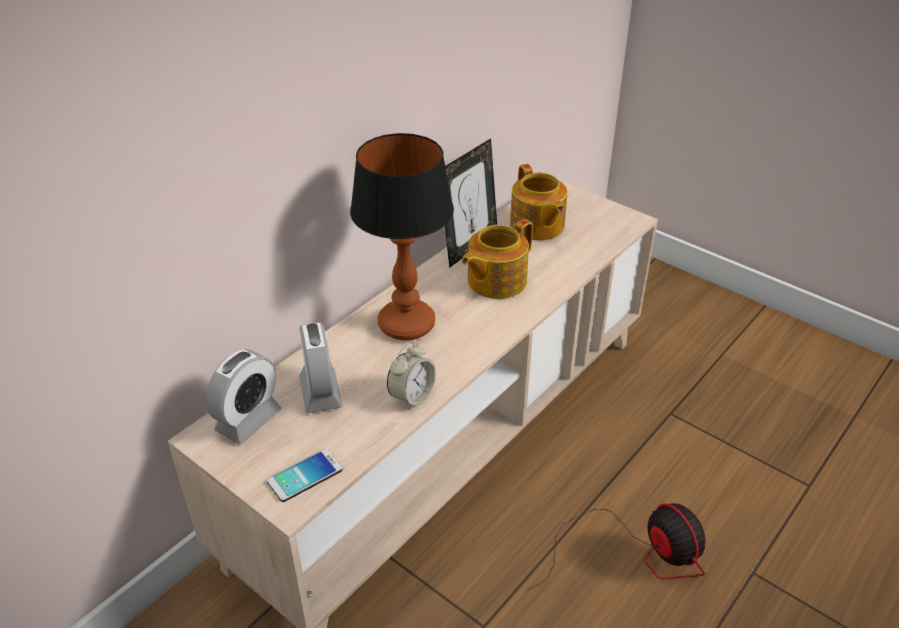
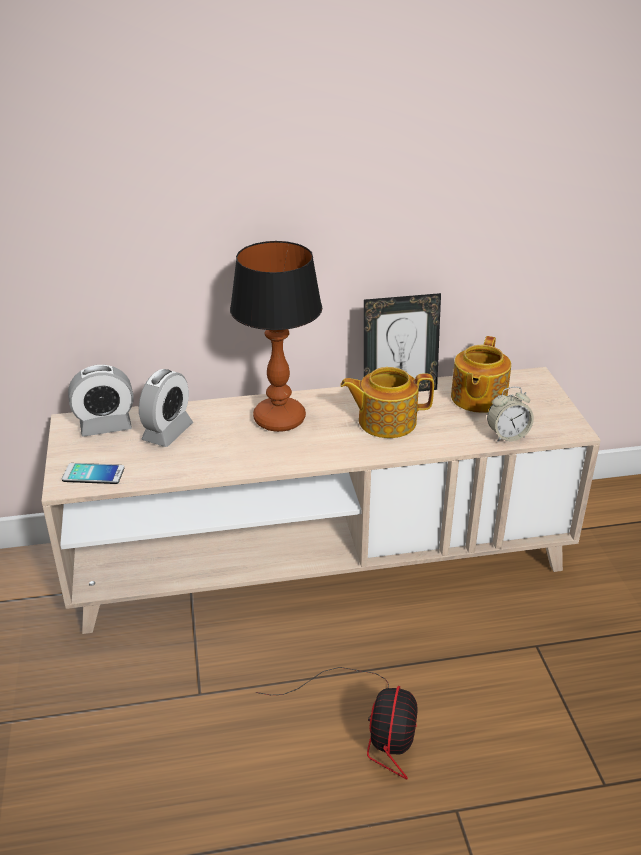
camera: 40 degrees right, 5 degrees down
(412, 396) = (219, 465): alarm clock -> alarm clock (507, 435)

